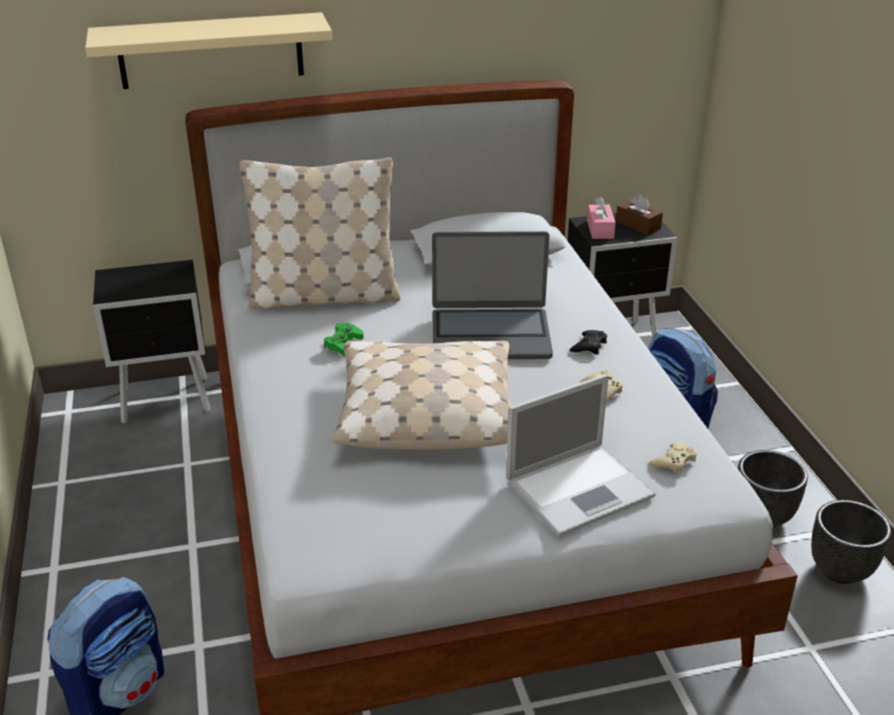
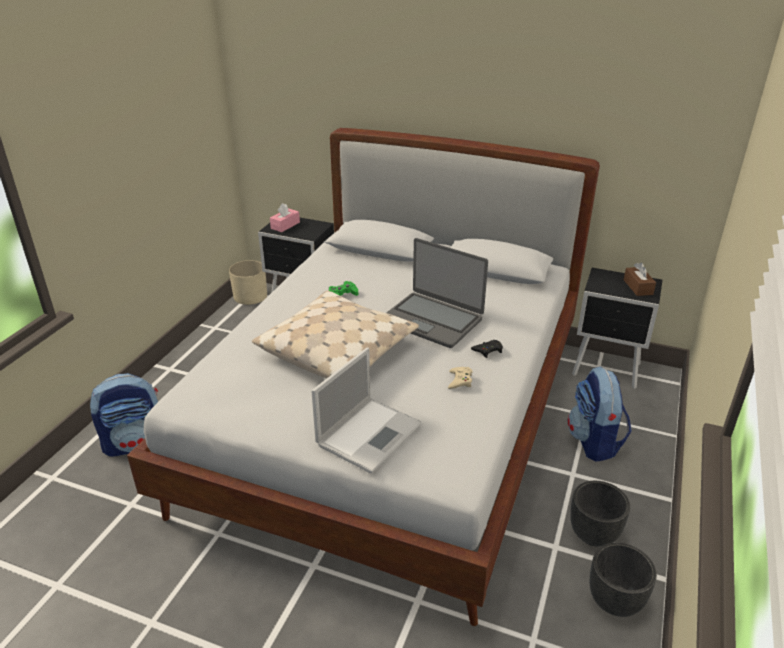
camera: 35 degrees right, 0 degrees up
(70, 417) = (250, 296): none -> beige planter
(211, 51) = (357, 91): beige shelf -> none
(324, 296) = (367, 264): beige pillow -> none
(581, 488) = (370, 433): laptop -> laptop turned 60 degrees counterclockwise
(600, 229) = (605, 281): pink tissue box -> pink tissue box (285, 225)
(673, 462) = (449, 445): beige game controller -> none

